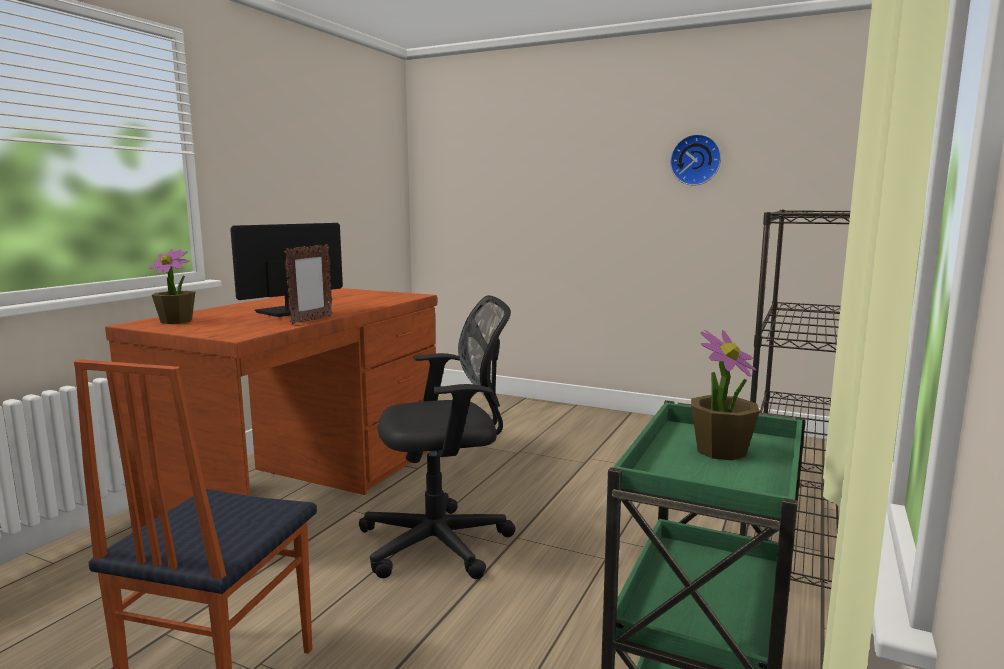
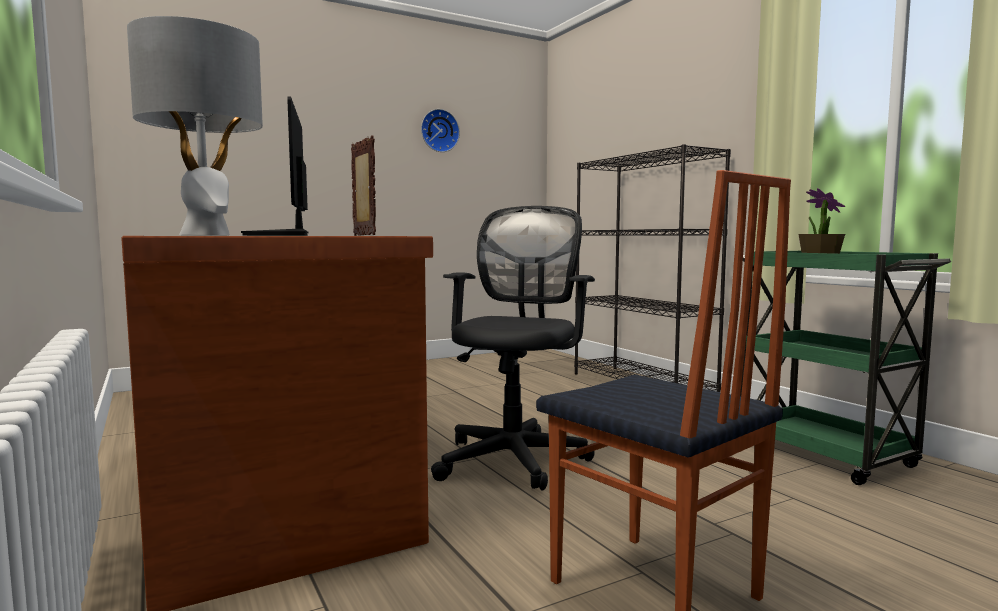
camera: 55 degrees left, 5 degrees down
(177, 321) = (206, 235): potted plant -> grey table lamp

